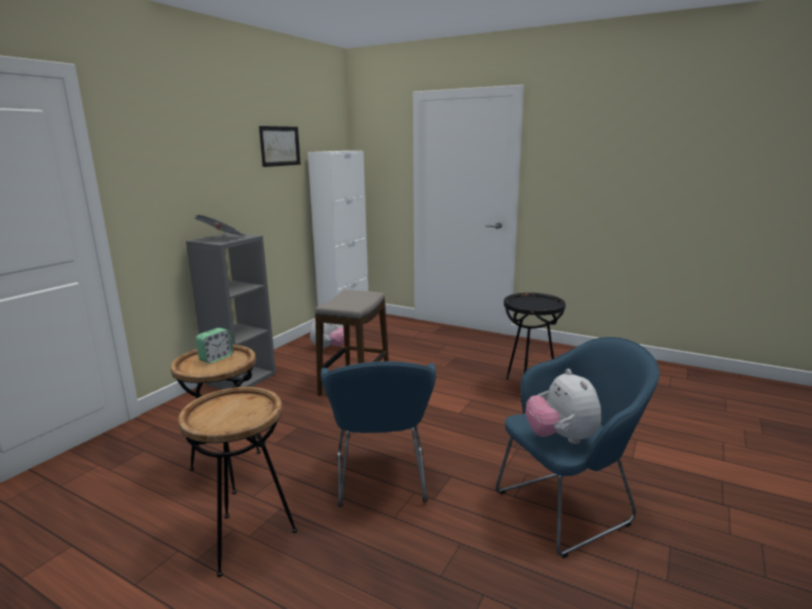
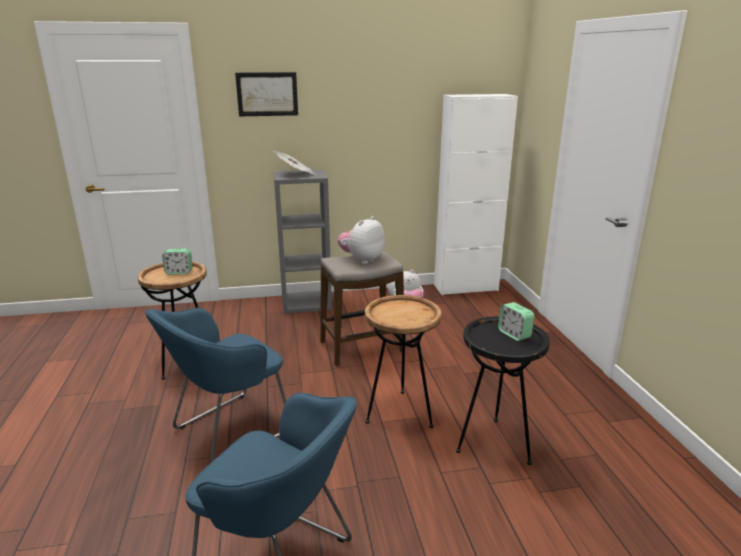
camera: 50 degrees right, 5 degrees up
(248, 539) = (118, 410): brown side table -> brown side table (400, 413)
(280, 146) = (403, 88): picture -> picture (267, 94)
(533, 300) = (514, 334): none -> alarm clock
(561, 438) = (231, 475): plush toy -> plush toy (362, 260)

